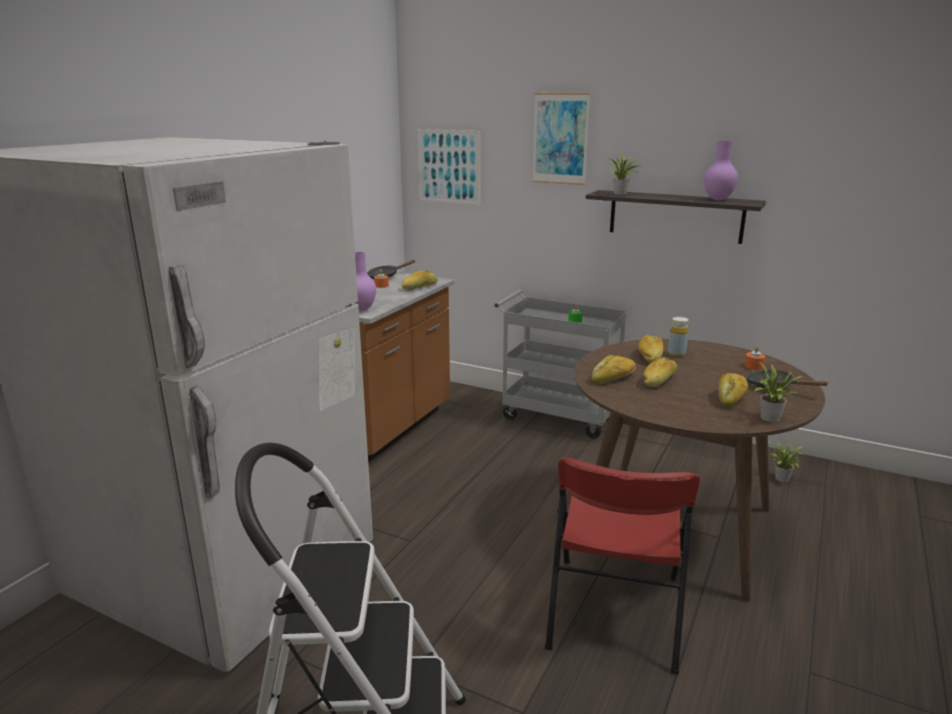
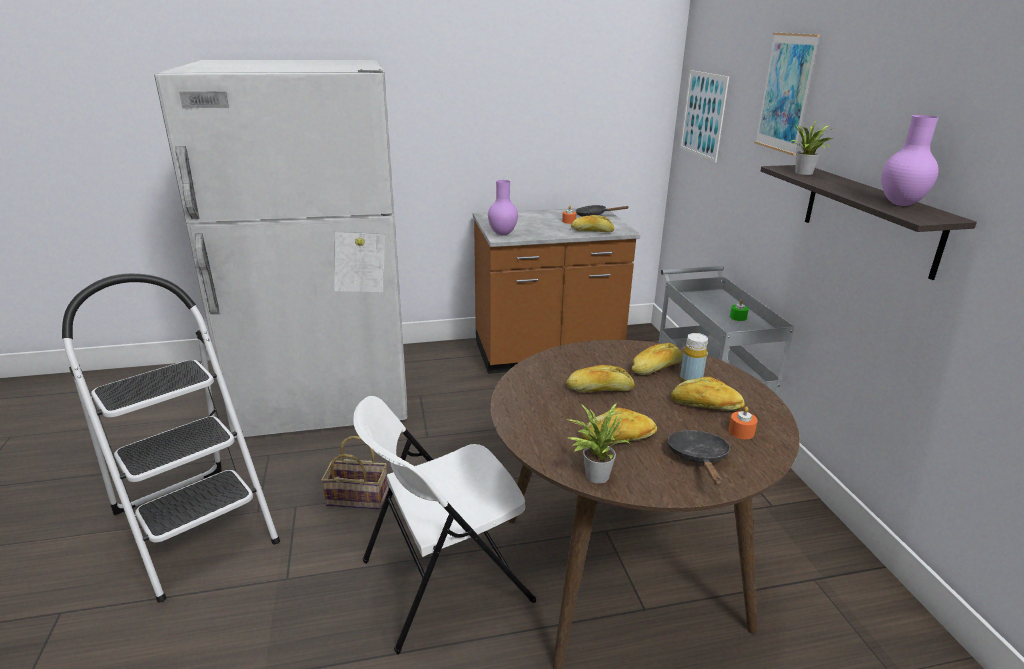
camera: 50 degrees right, 5 degrees up
(451, 618) = (359, 497): none -> basket
(613, 378) = (568, 367): bread -> bread (706, 406)
(614, 612) = (446, 579): red chair -> white chair
(781, 479) = (843, 624): potted plant -> none

